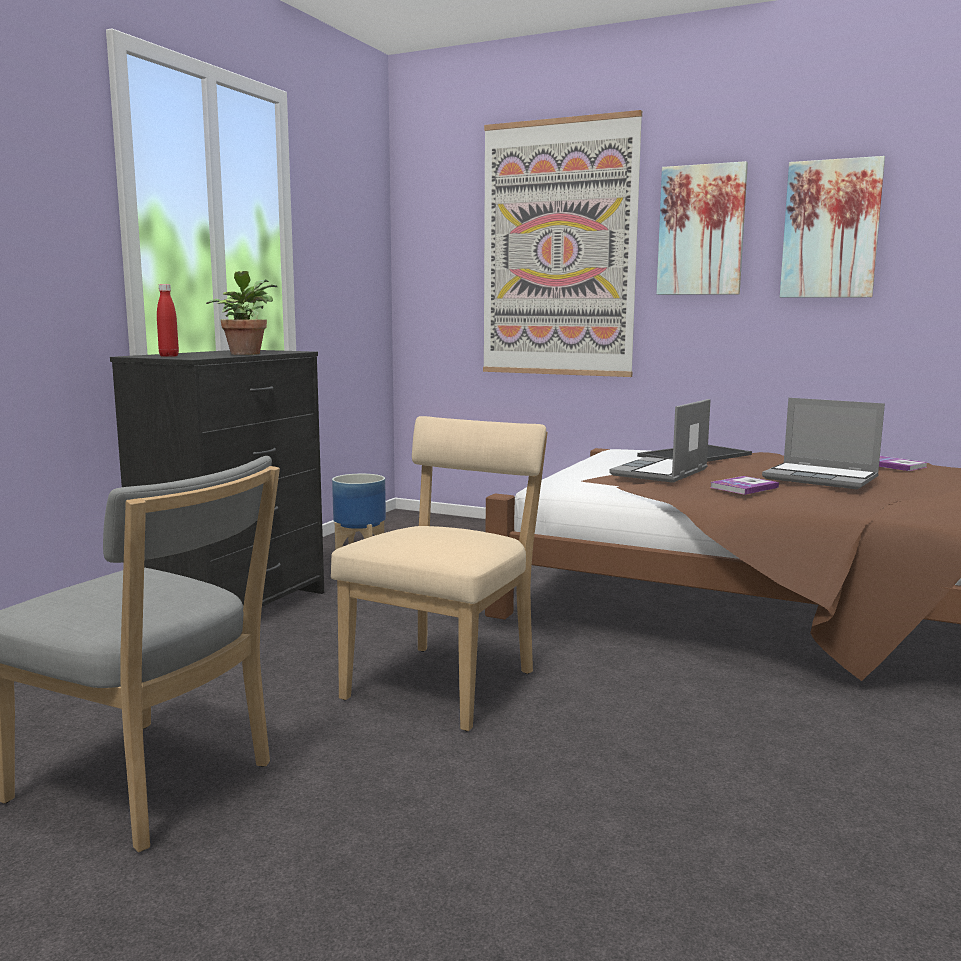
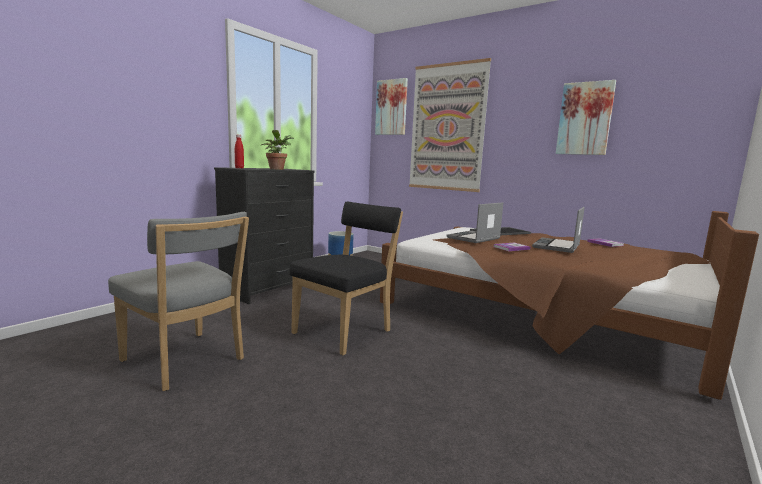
camera: 10 degrees right, 0 degrees up
(446, 682) = (346, 331): beige chair -> black chair
(701, 230) = (517, 119): picture -> picture (391, 107)
(822, 478) = (557, 246): laptop -> laptop turned 75 degrees clockwise

